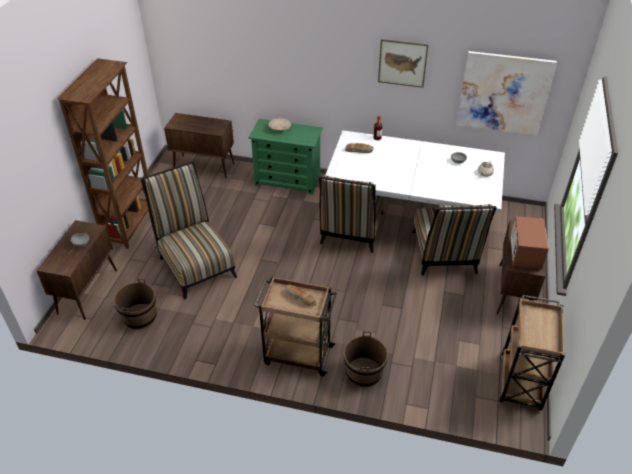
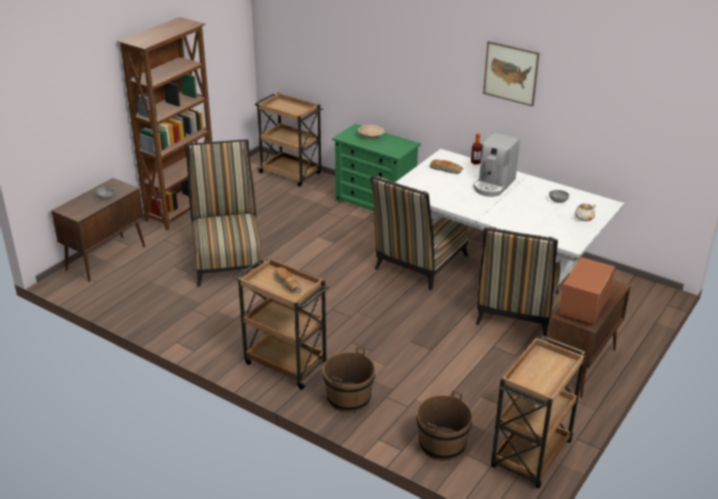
camera: 20 degrees right, 10 degrees down
(139, 317) = (143, 291): brown bucket -> brown bucket (442, 444)
(204, 167) = (291, 173): brown cabinet -> brown cart
(402, 157) = (493, 185): none -> coffee machine
(503, 93) = (625, 125): picture -> none

